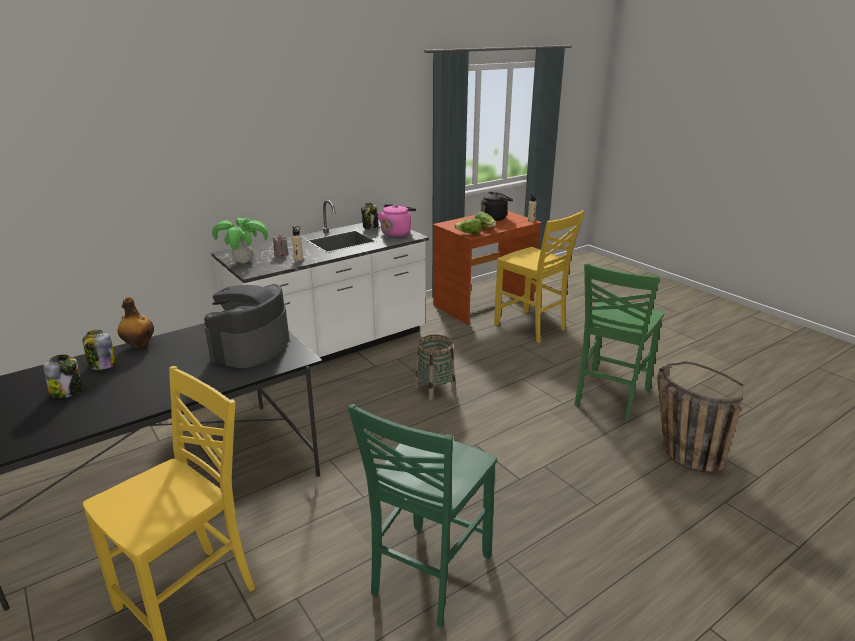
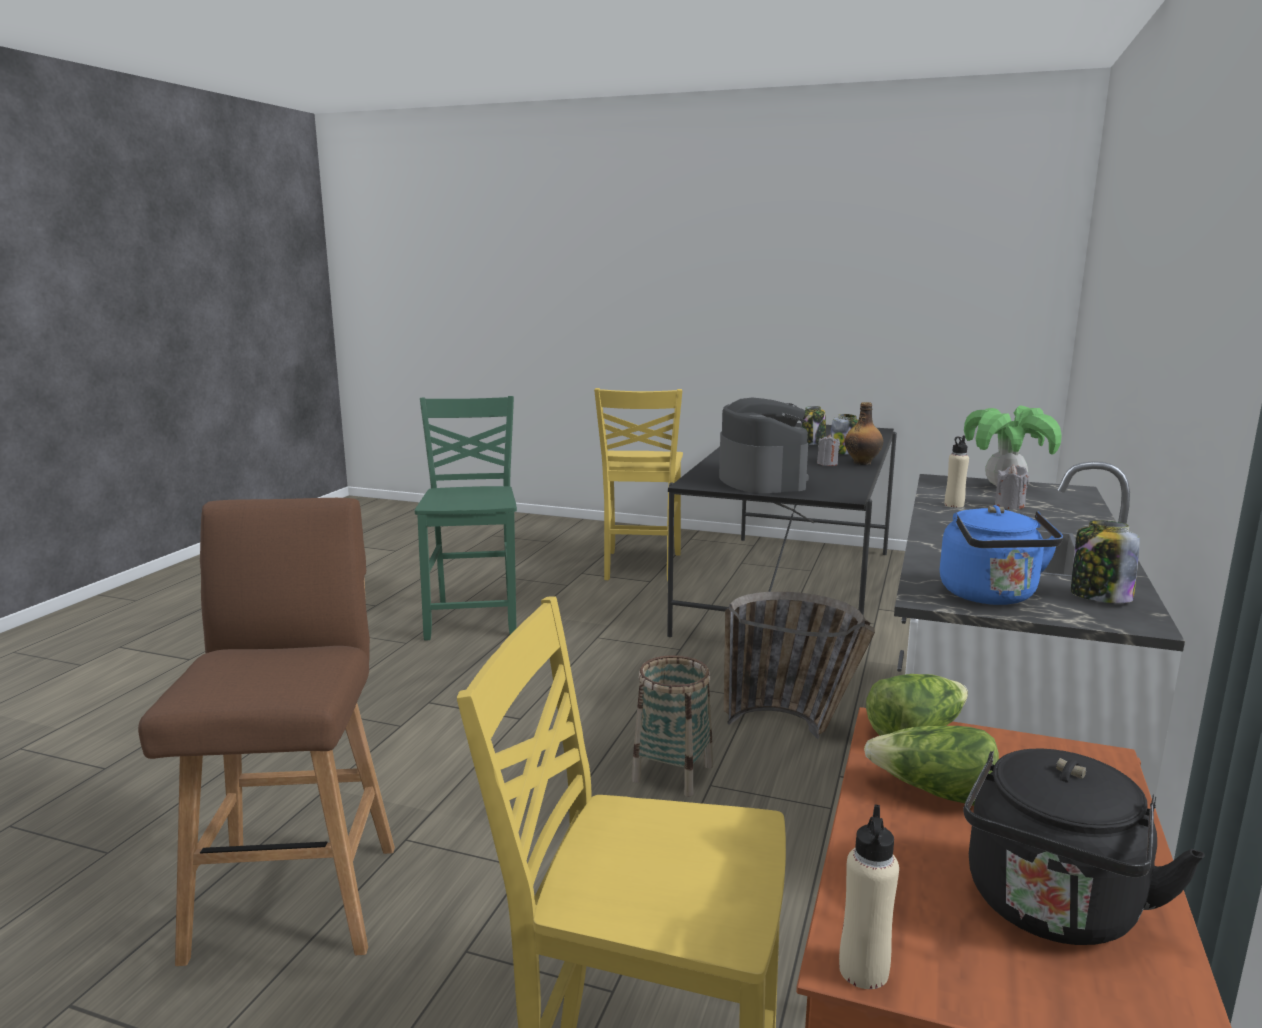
camera: 145 degrees right, 10 degrees down
(161, 352) = (827, 464): none -> grey candle
(397, 233) = (991, 596): pink kettle -> blue kettle
(609, 397) = (297, 895): green chair -> brown stool
(678, 451) = (156, 821): basket -> basket (795, 727)

